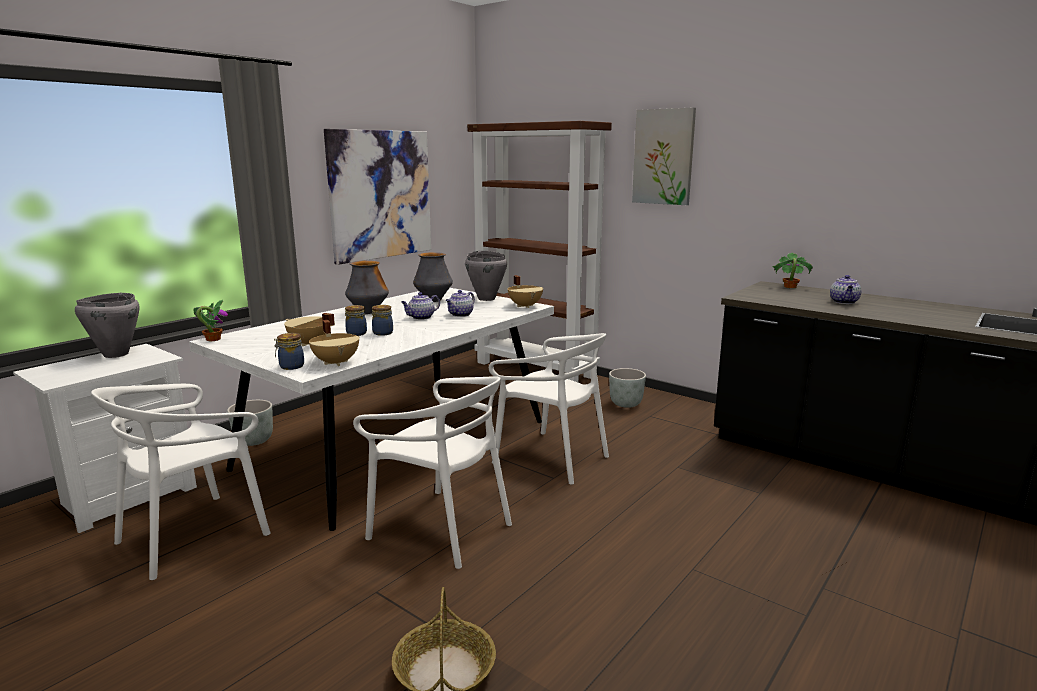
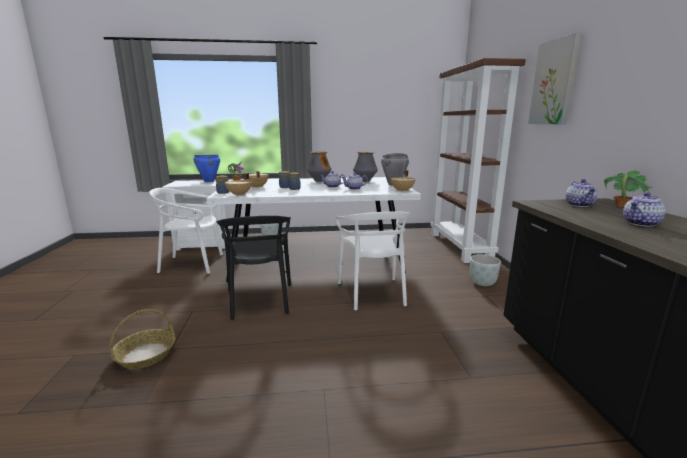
camera: 45 degrees right, 0 degrees up
(115, 354) = (209, 181): grey cooking pot -> blue cooking pot
(380, 195) = (377, 119): picture -> none
(441, 528) = (260, 300): white chair -> black chair
(771, 292) = (579, 205): none -> teapot

